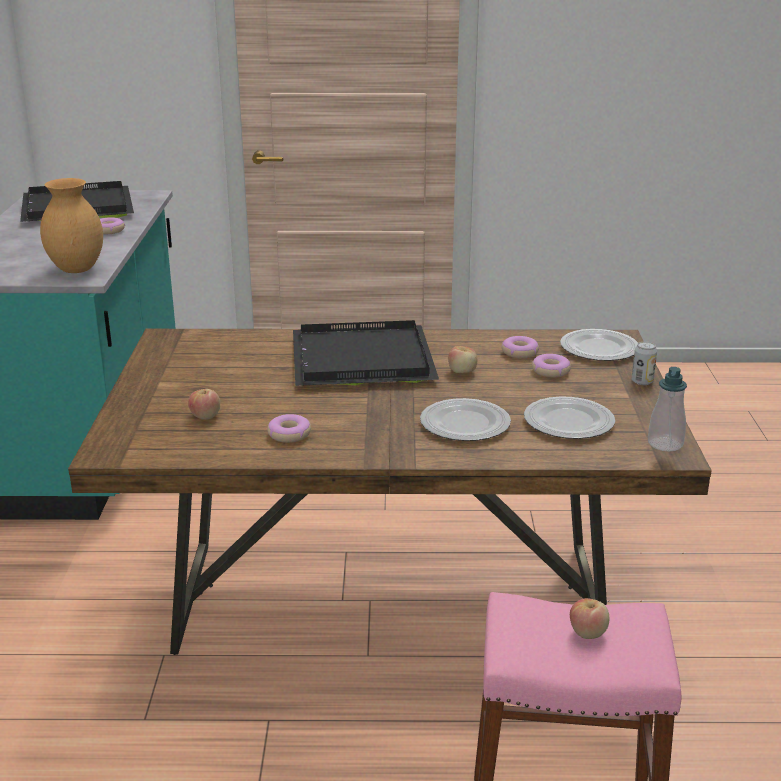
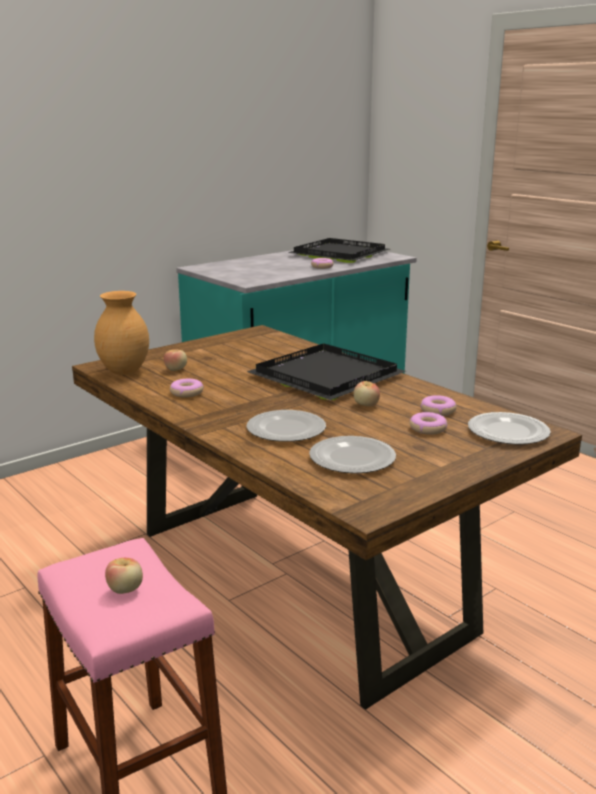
camera: 50 degrees right, 5 degrees down
(78, 269) = (254, 278): brown vase -> brown vase (125, 372)
(642, 381) = (480, 463): can -> none
(665, 444) = (380, 502): soap dispenser -> none

